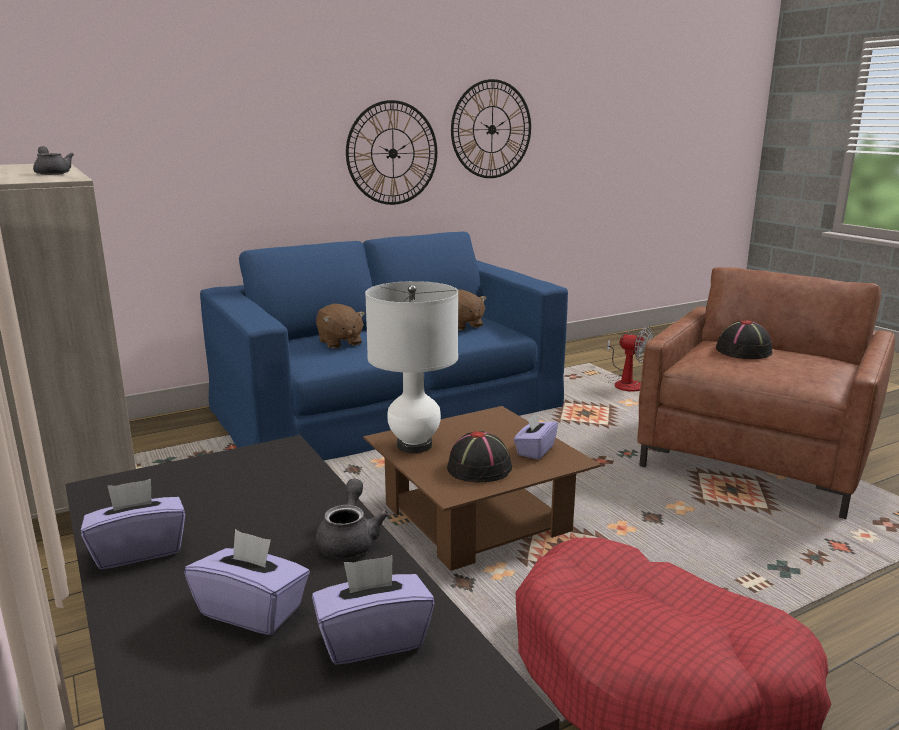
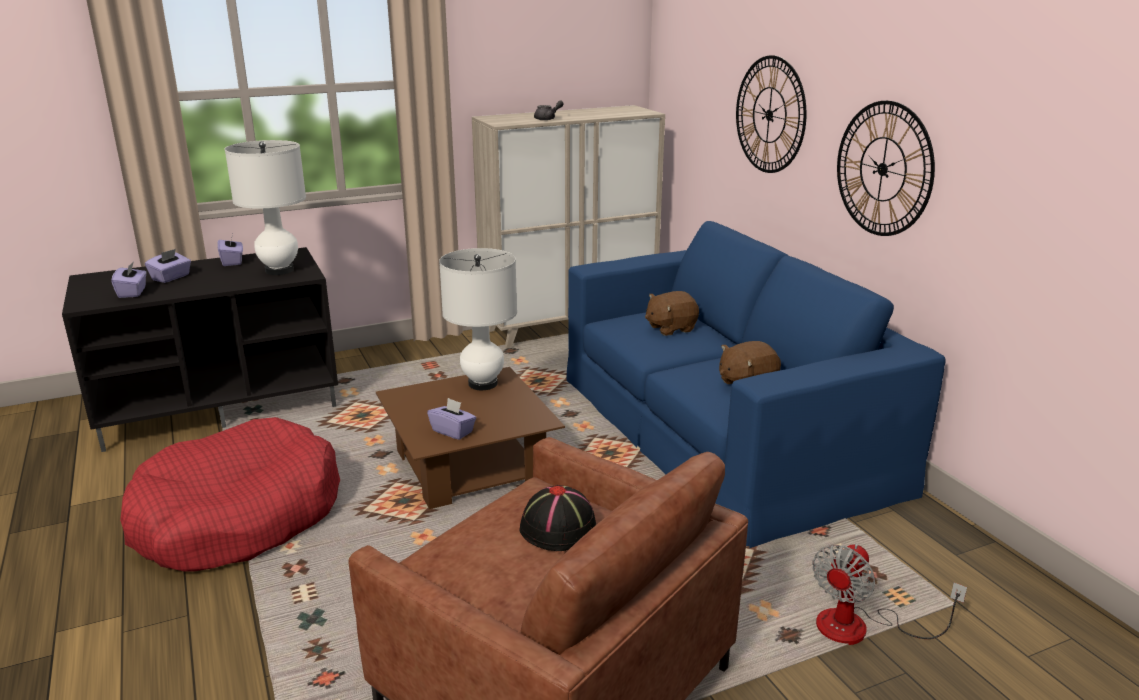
camera: 95 degrees right, 5 degrees up
(239, 480) = (279, 270): none -> white table lamp
(350, 540) = (202, 289): grey teapot -> none
(479, 468) = (429, 406): black hat -> none
(491, 129) = (1018, 171): wall clock -> wall clock (769, 115)

